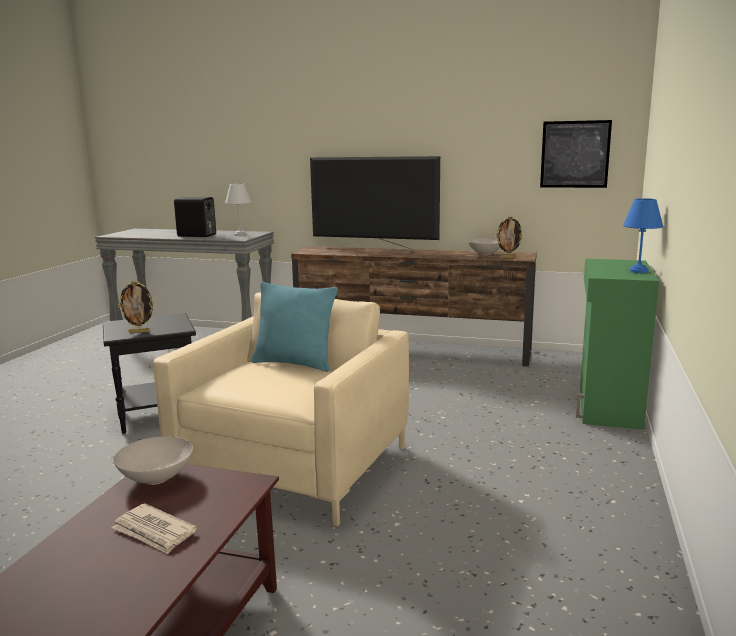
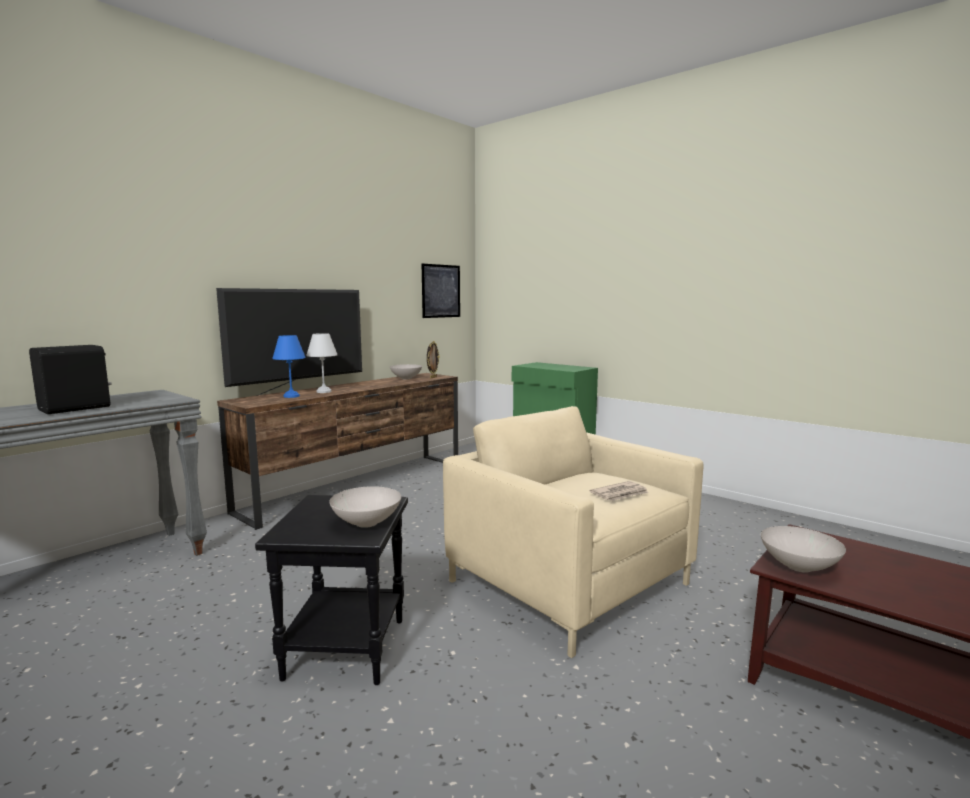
camera: 65 degrees left, 5 degrees down
(139, 332) = (366, 522): picture frame -> white bowl
(154, 532) = (904, 574): newspaper -> newspaper (620, 494)
(241, 235) = (144, 397): white table lamp -> white table lamp (324, 391)
(294, 363) = (553, 480): turquoise pillow -> none
(638, 271) = (567, 366): blue table lamp -> blue table lamp (291, 396)

